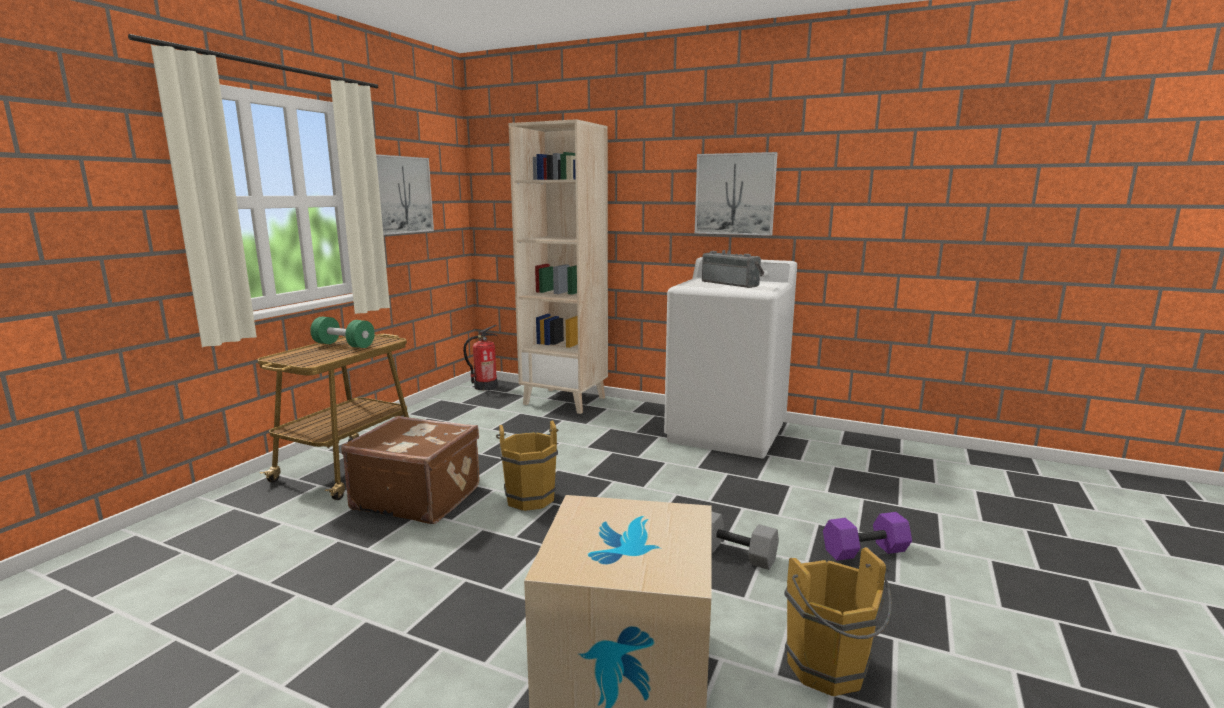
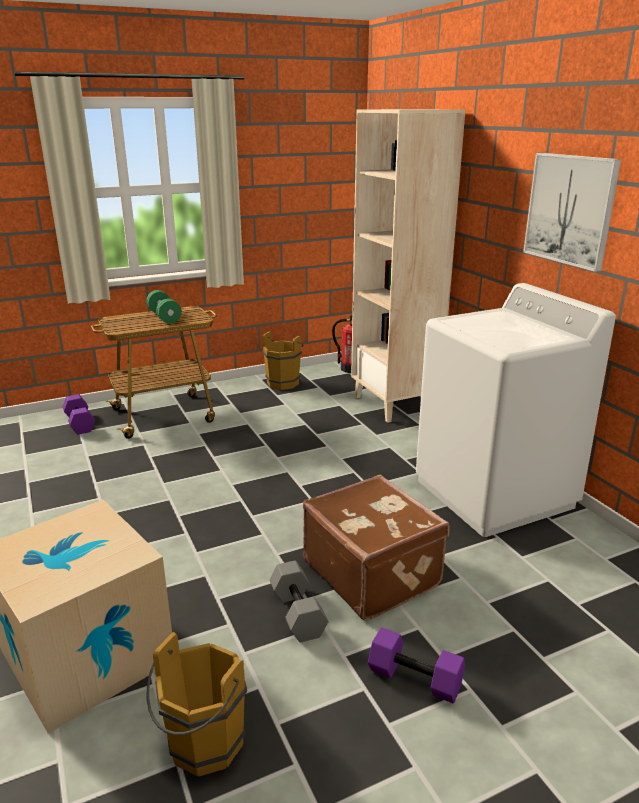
camera: 40 degrees right, 10 degrees up
(241, 508) = (79, 423): none -> purple dumbbell
(402, 195) = (276, 178): picture -> none
(418, 497) = (170, 456): brown suitcase -> brown suitcase (372, 573)
(529, 497) = (234, 487): brown bucket -> brown bucket (284, 382)
(732, 284) = (507, 327): radio -> none

